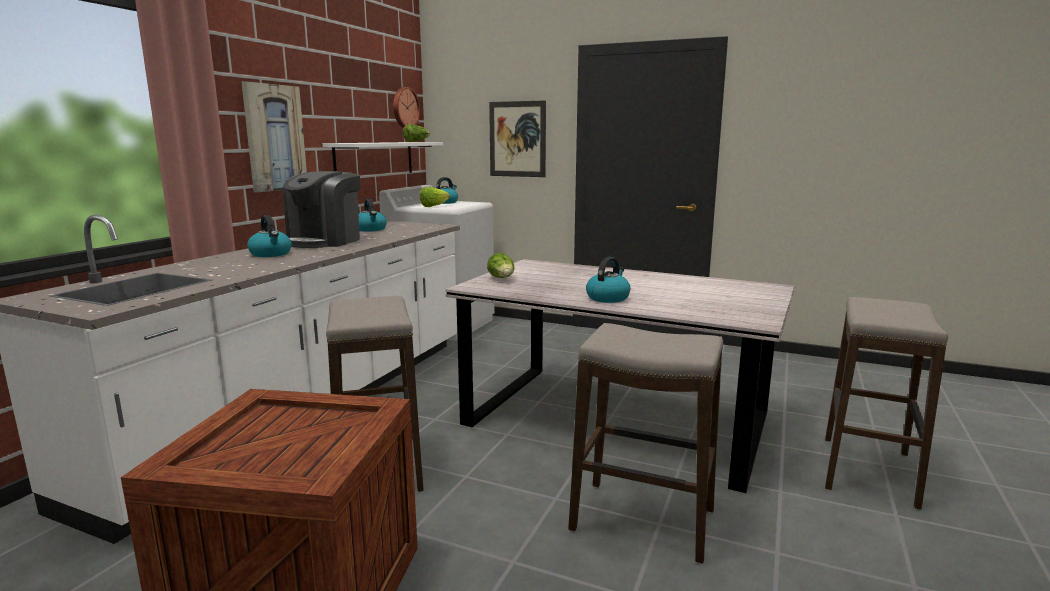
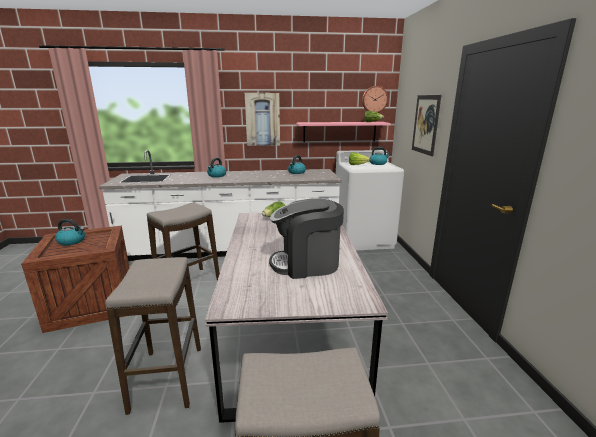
camera: 60 degrees right, 5 degrees up
(325, 241) = (254, 174): coffee machine -> coffee machine (306, 264)
(375, 159) = (339, 131): white shelf -> pink shelf
(608, 298) = (255, 249): kettle -> kettle (72, 241)

